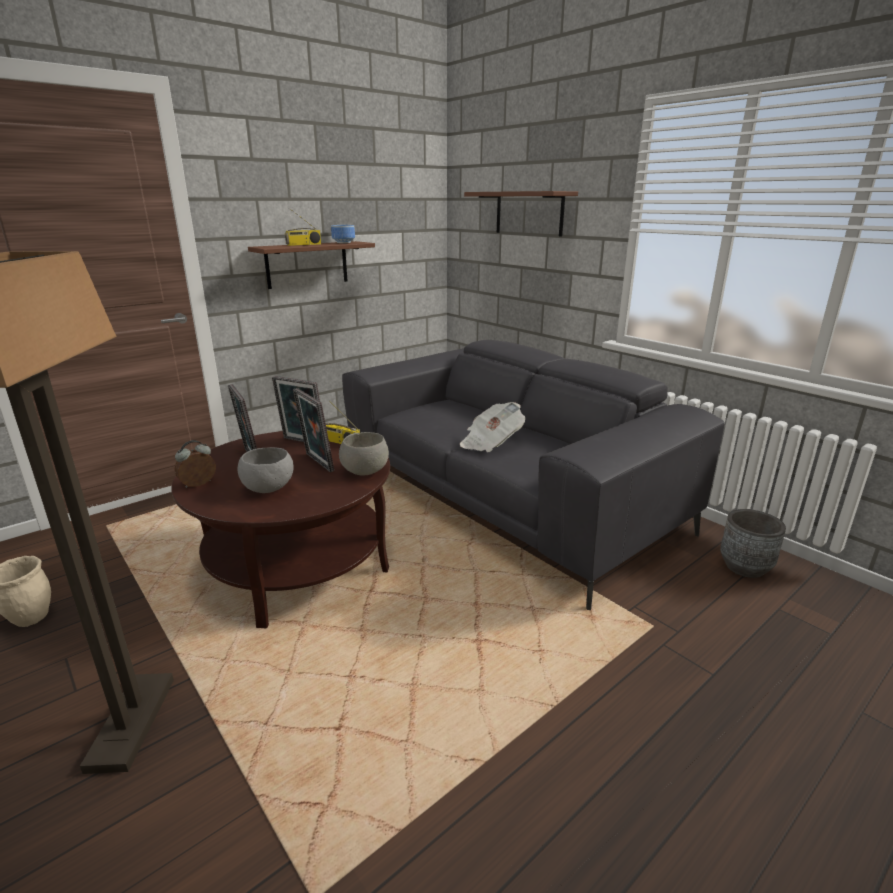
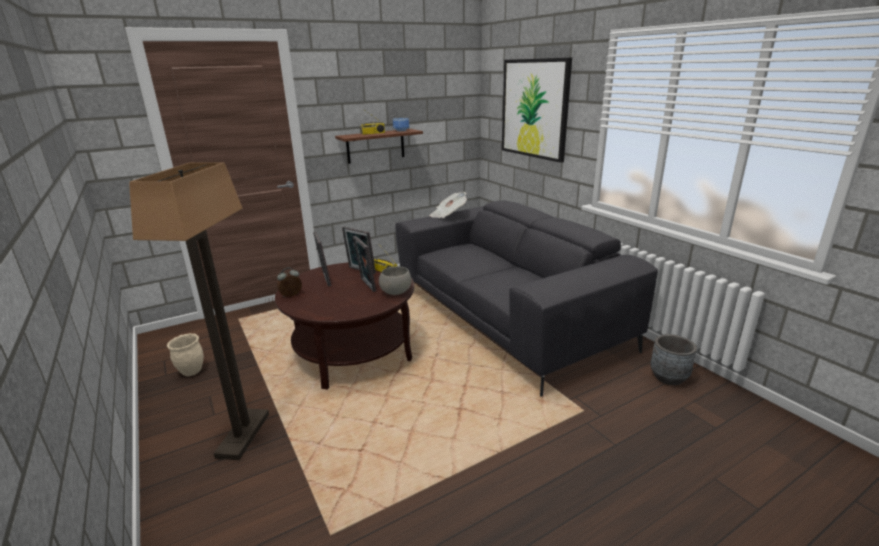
camera: 10 degrees right, 0 degrees up
(268, 488) = (332, 300): grey bowl -> none
(490, 443) = (489, 276): newspaper -> newspaper (448, 215)
(529, 213) = (534, 109): brown shelf -> picture

